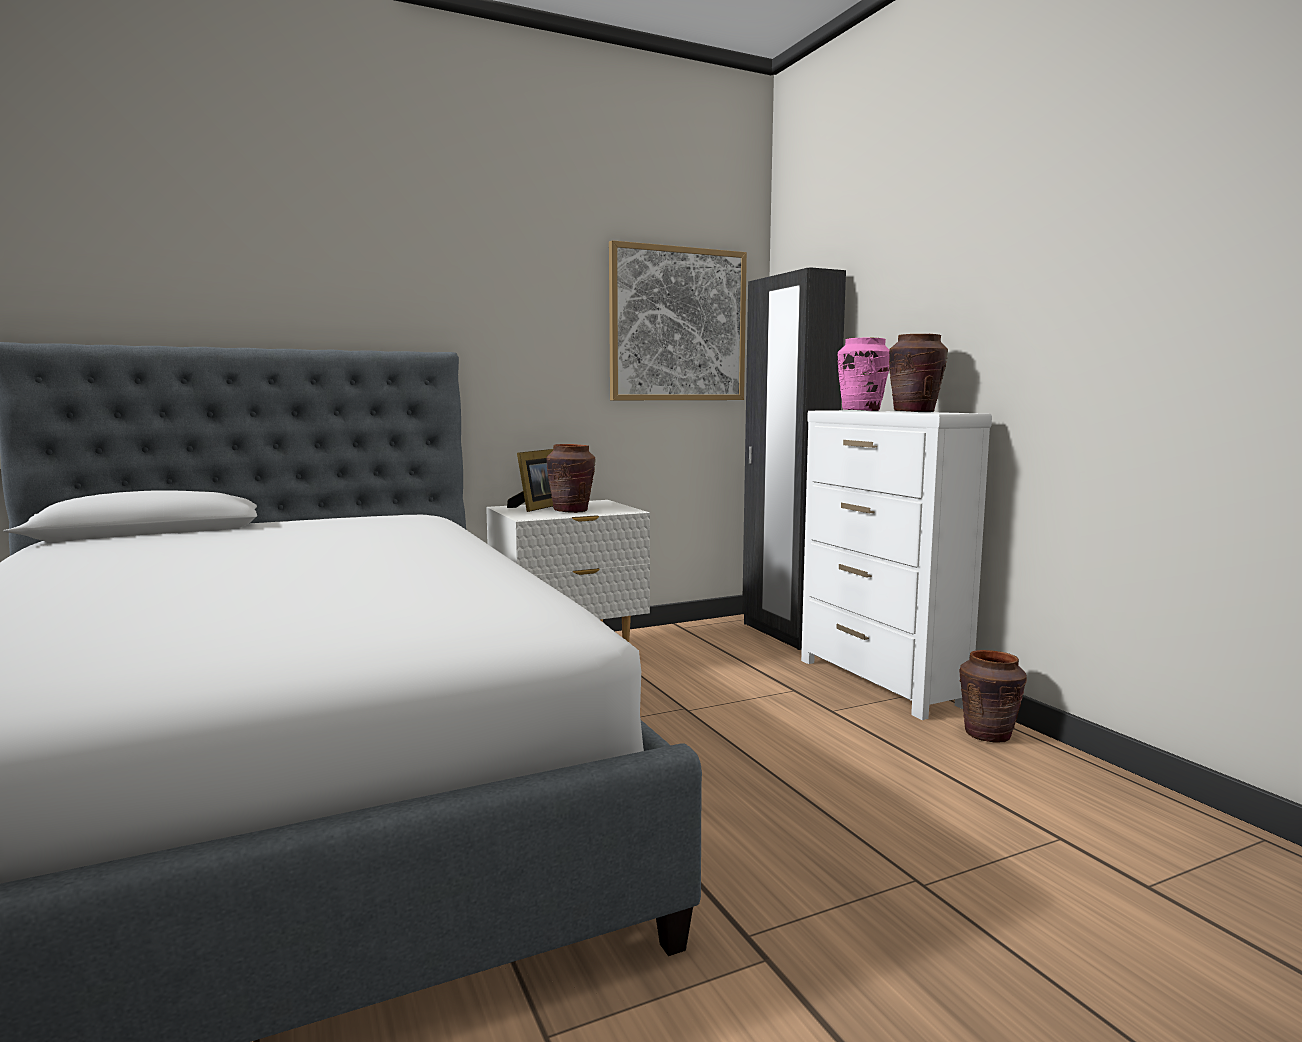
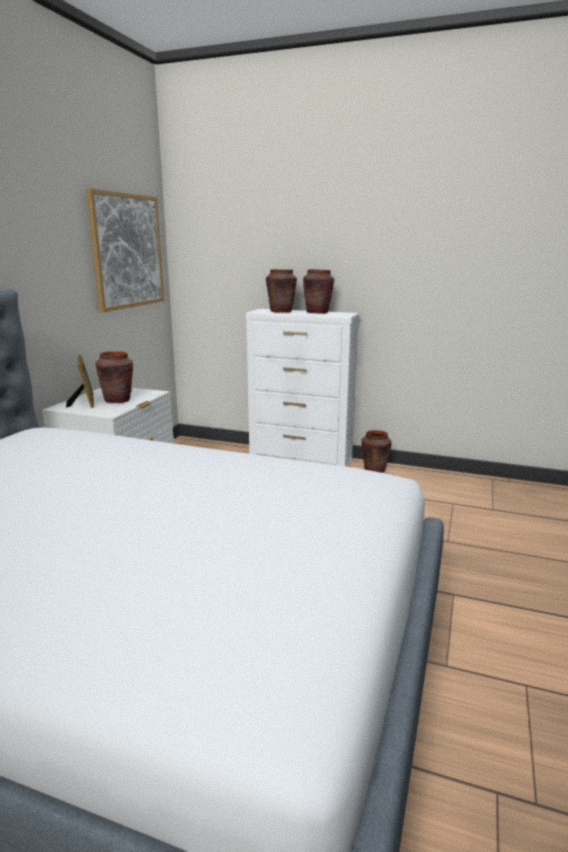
camera: 45 degrees left, 10 degrees up
(785, 634) = (215, 446): black wardrobe -> none
(861, 410) = (281, 311): pink vase -> brown vase

